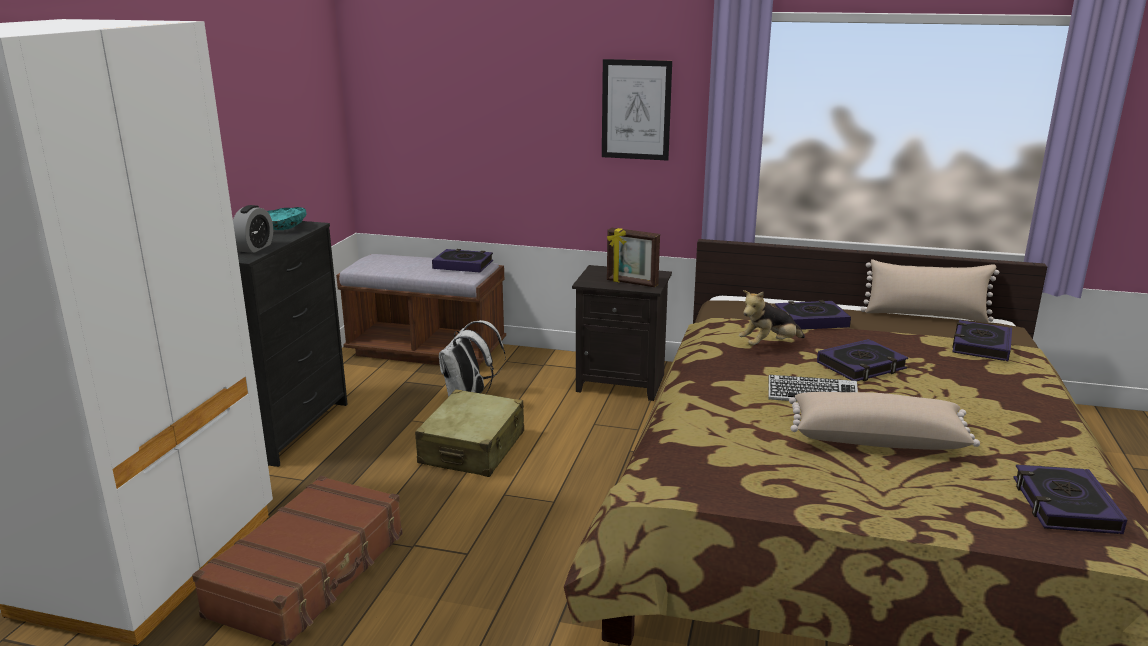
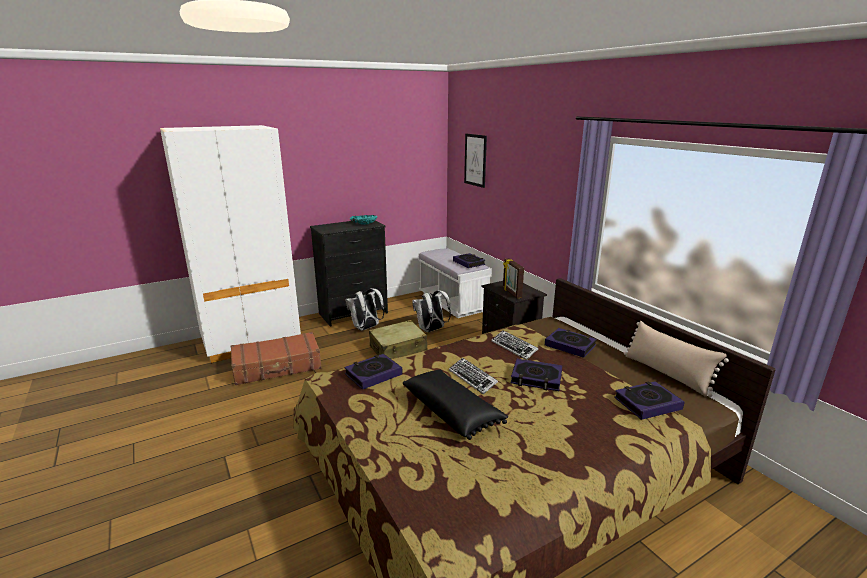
camera: 45 degrees right, 0 degrees up
(255, 248) = (337, 229): alarm clock -> none
(355, 441) = (366, 328): none -> white backpack
(426, 351) = (452, 303): brown bench -> white bench
(636, 110) = (550, 192): picture -> picture (475, 160)
(769, 345) = (514, 347): plush toy -> keyboard
(876, 438) = (452, 412): beige pillow -> black pillow
(1064, 506) = (461, 498): book -> book (373, 374)

